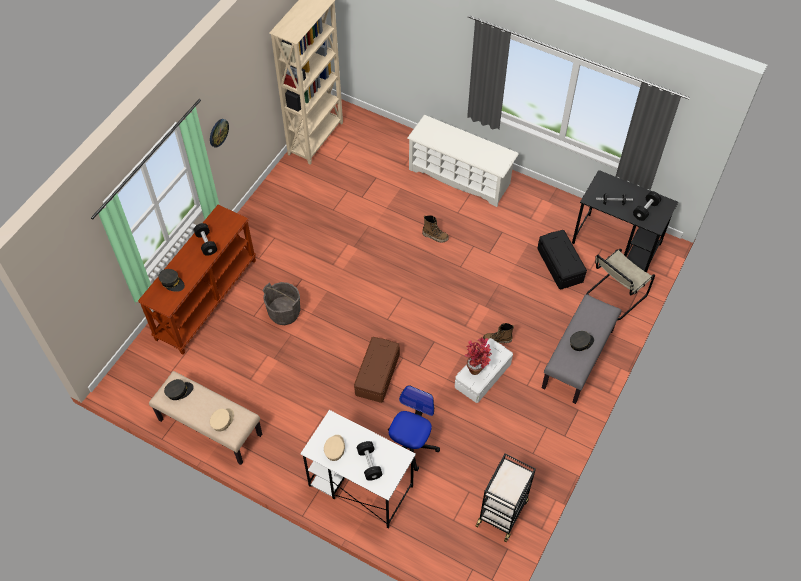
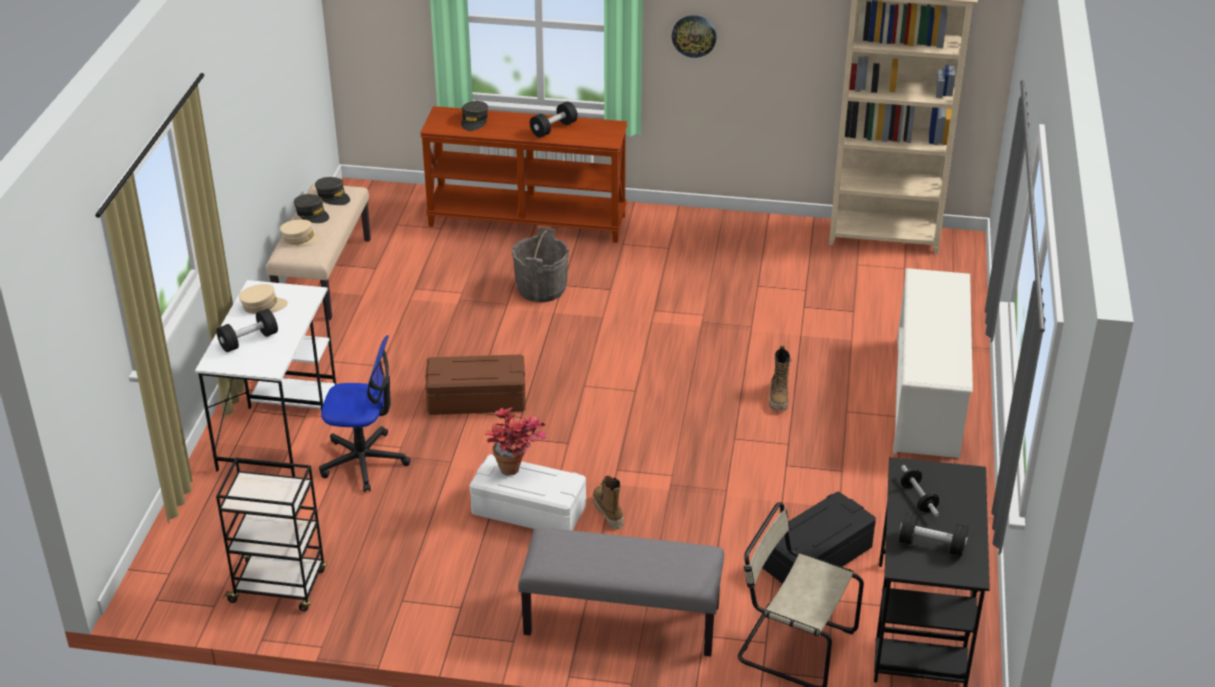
camera: 70 degrees right, 20 degrees down
(581, 343) = (605, 555): grey cap -> grey cap (312, 214)

